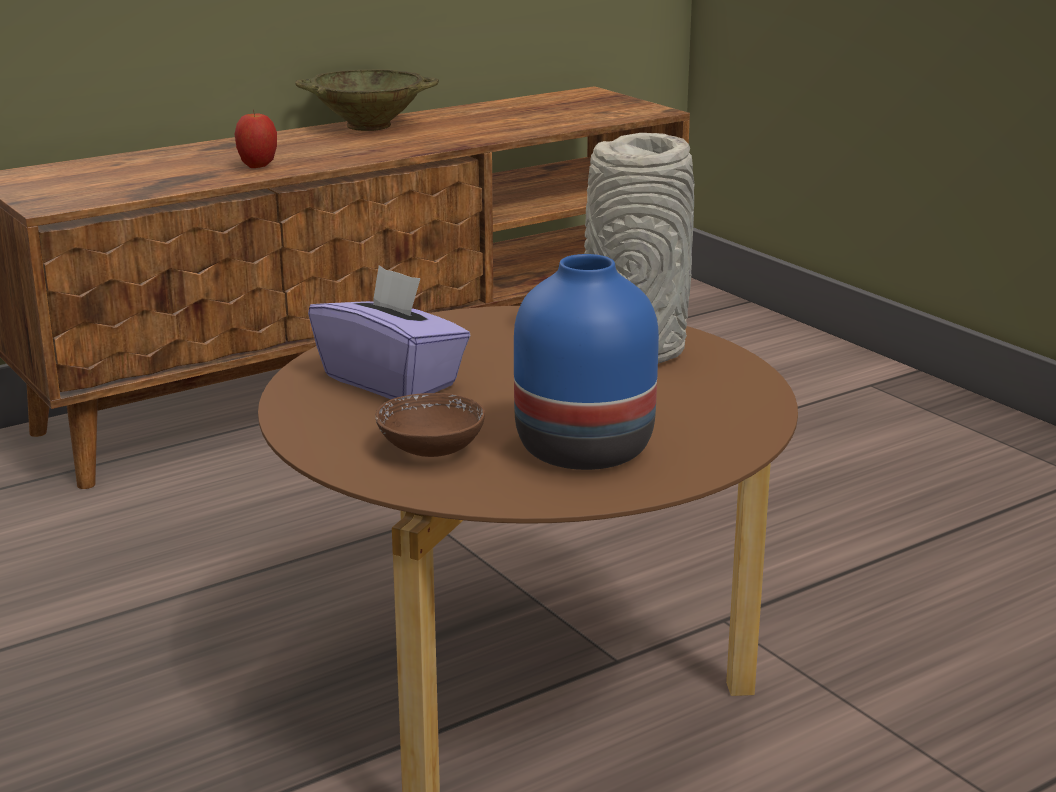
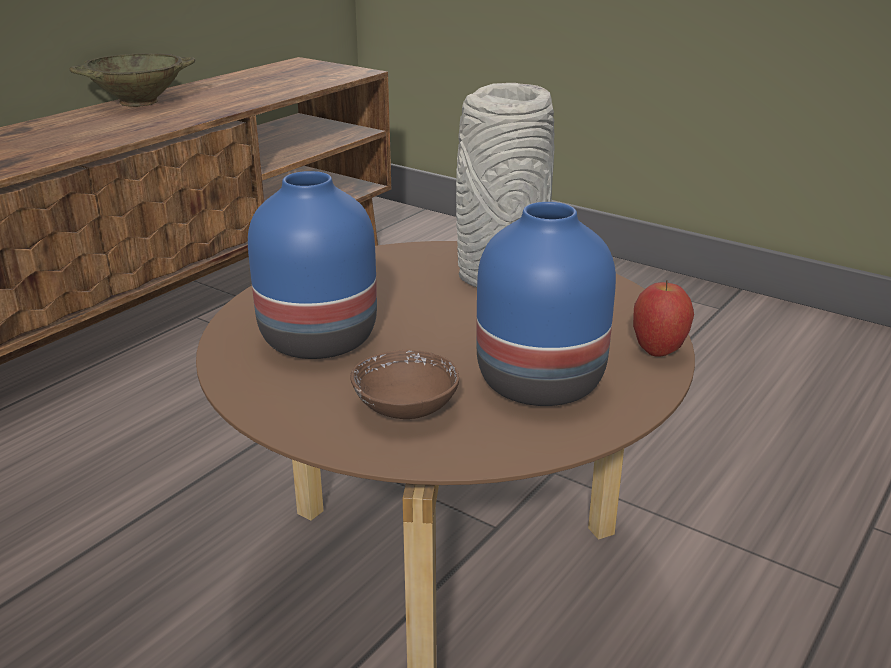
camera: 20 degrees left, 5 degrees up
(258, 166) = (63, 146): apple -> apple (658, 351)
(392, 381) = (315, 339): purple tissue box -> blue vase

